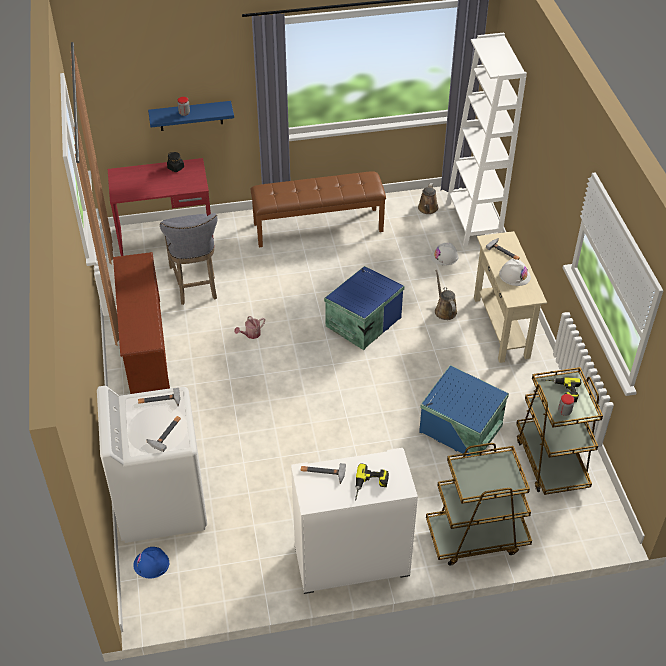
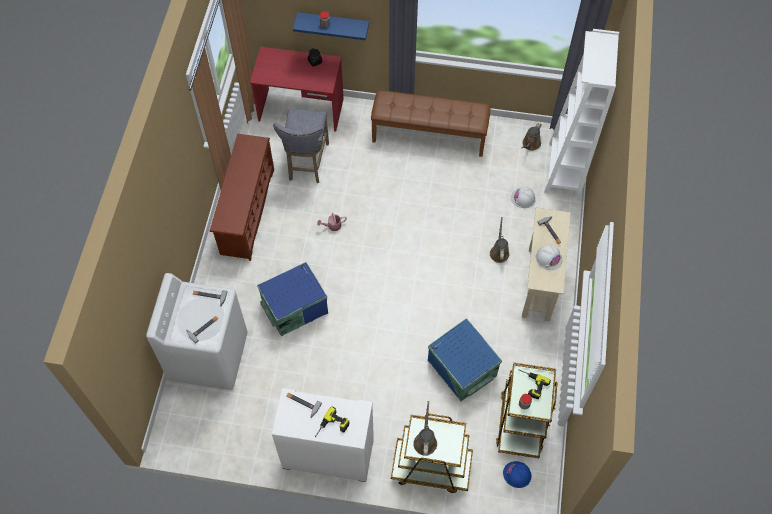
camera: 20 degrees right, 15 degrees up
(151, 564) = (183, 405): blue hard hat -> blue hard hat (517, 474)
(362, 322) = (426, 242): blue storage box -> blue storage box (294, 306)
(476, 478) = (425, 440): none -> brown watering can

